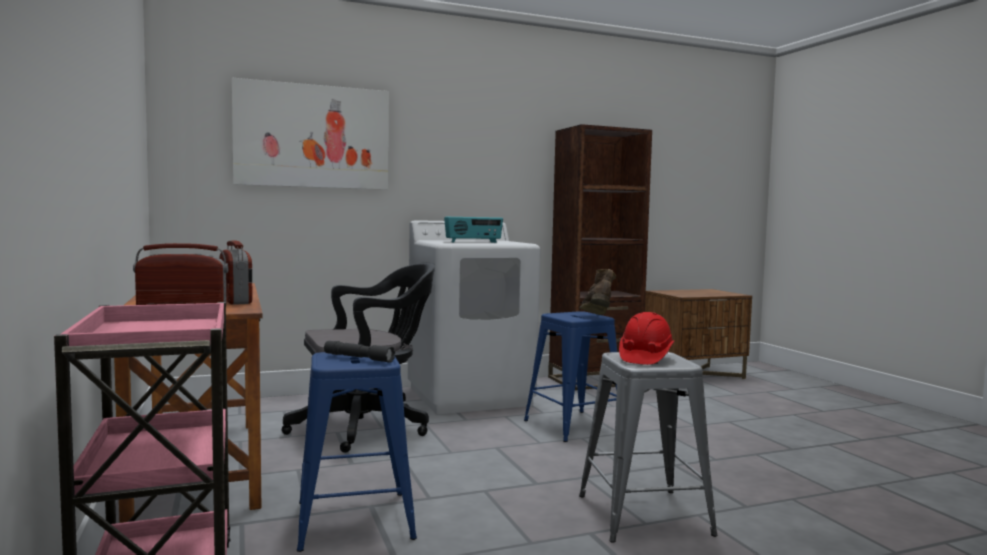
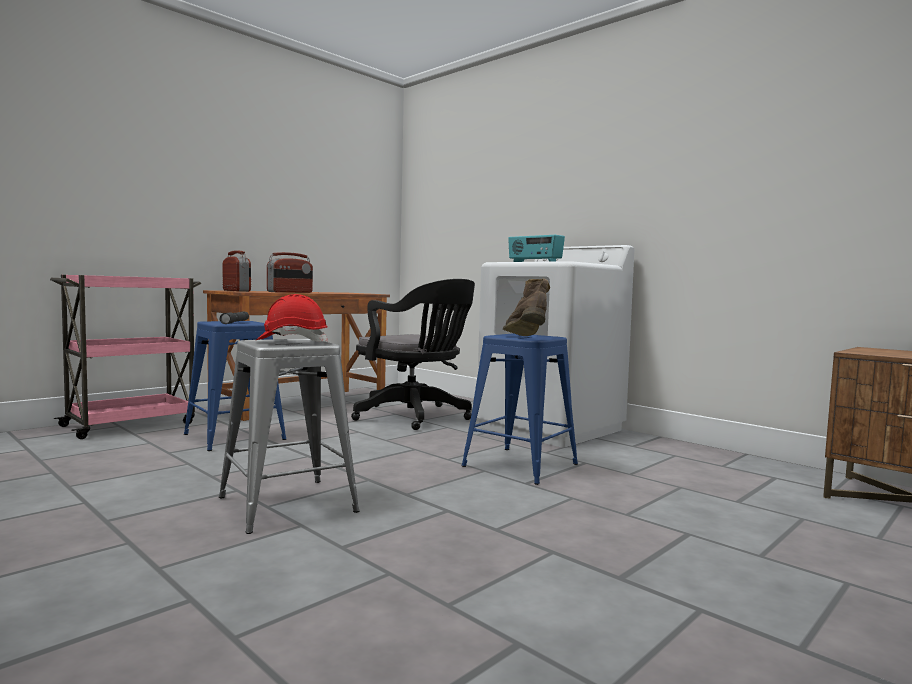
camera: 65 degrees right, 0 degrees up
(313, 136) = (482, 180): picture -> none
(594, 381) = (723, 460): brown bookcase -> none
(596, 317) = (526, 338): brown boot -> brown boot turned 75 degrees counterclockwise

